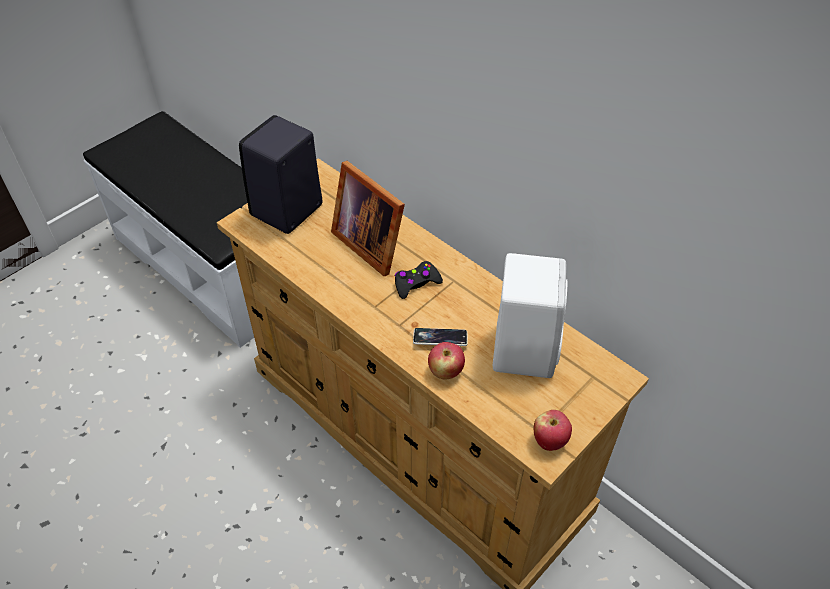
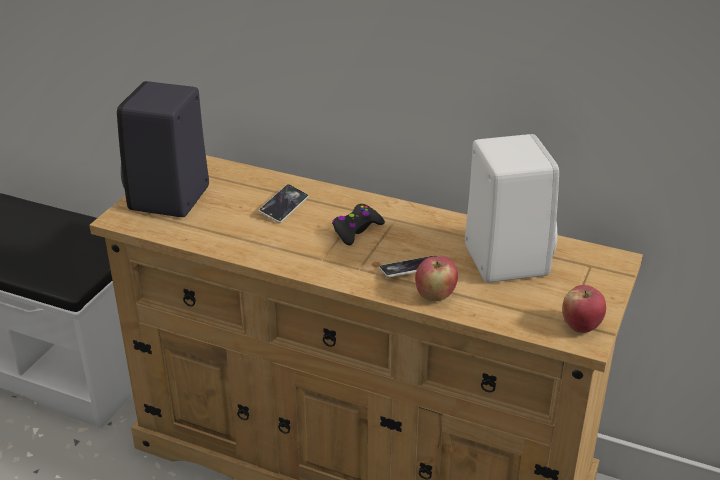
camera: 20 degrees left, 15 degrees down
(370, 242) = (284, 207): picture frame -> phone

